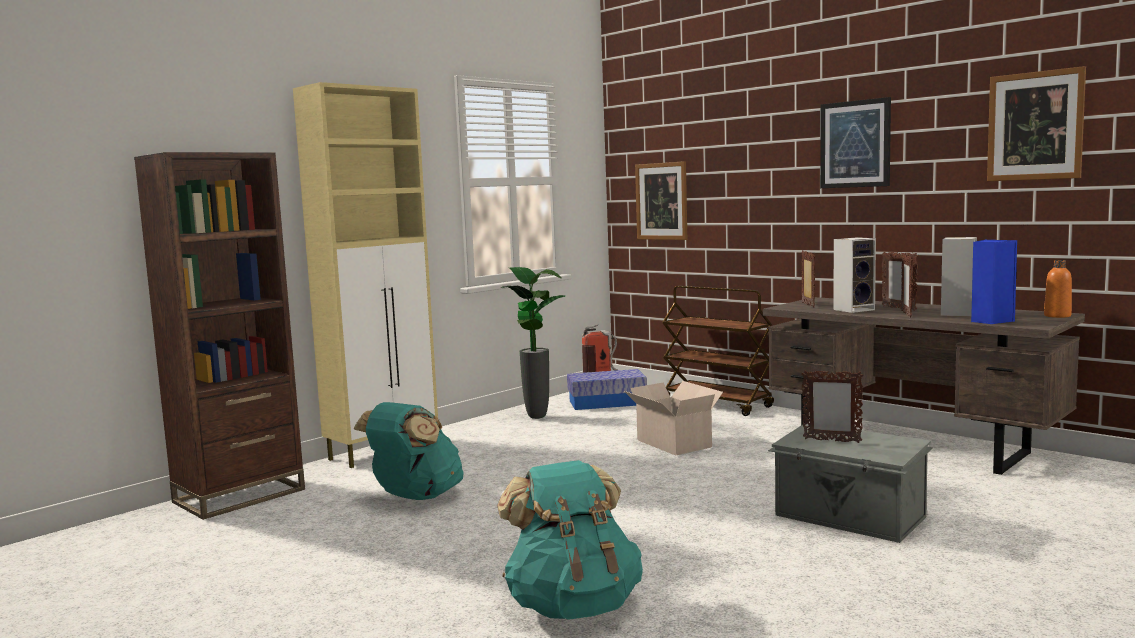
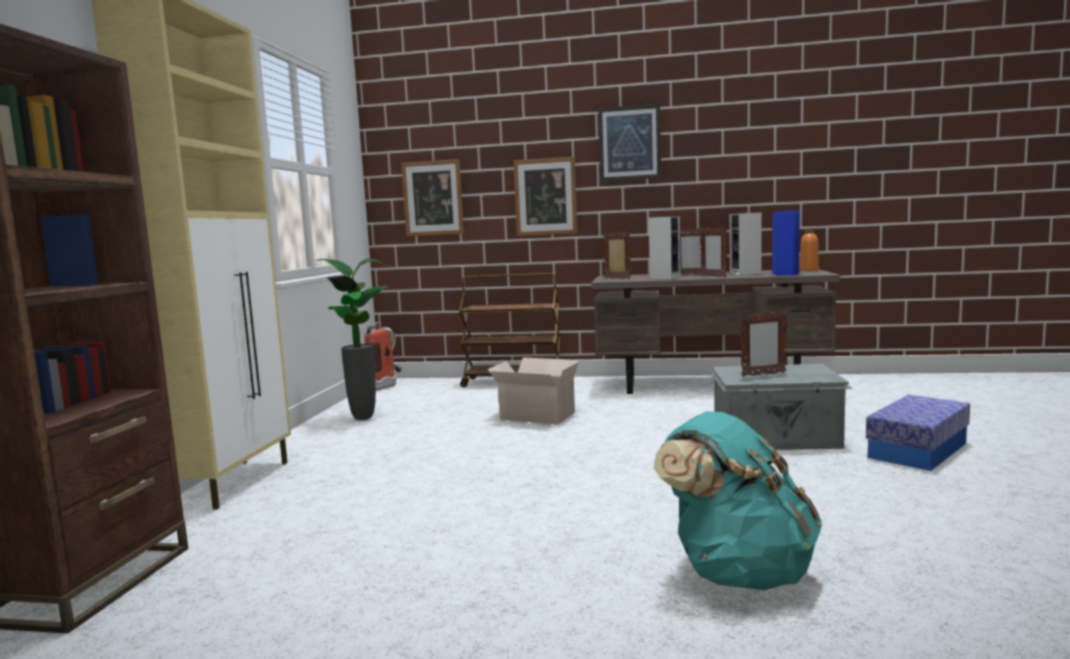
camera: 35 degrees left, 0 degrees up
(415, 496) = (362, 518): turquoise backpack -> none
(607, 403) = (411, 396): storage box -> storage box (917, 450)
(1035, 126) = (774, 129): picture -> picture (545, 197)

